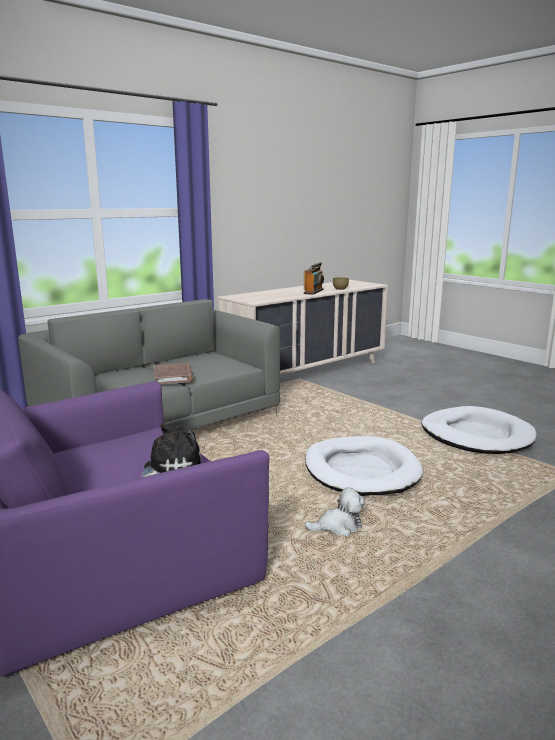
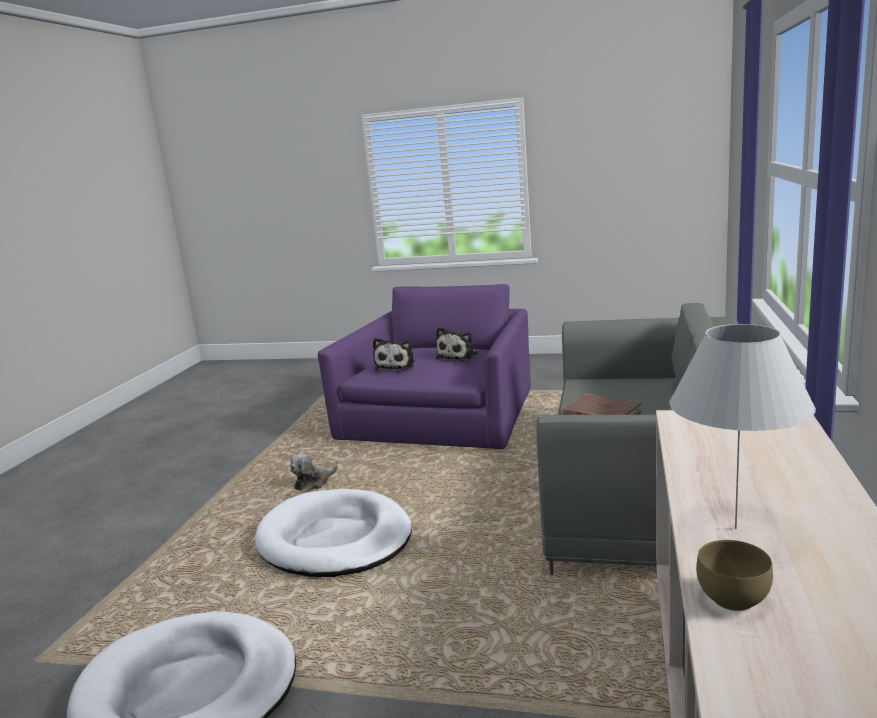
camera: 145 degrees right, 0 degrees up
(97, 452) = (459, 356): none -> plush toy
(313, 291) = (736, 528): radio -> white table lamp

